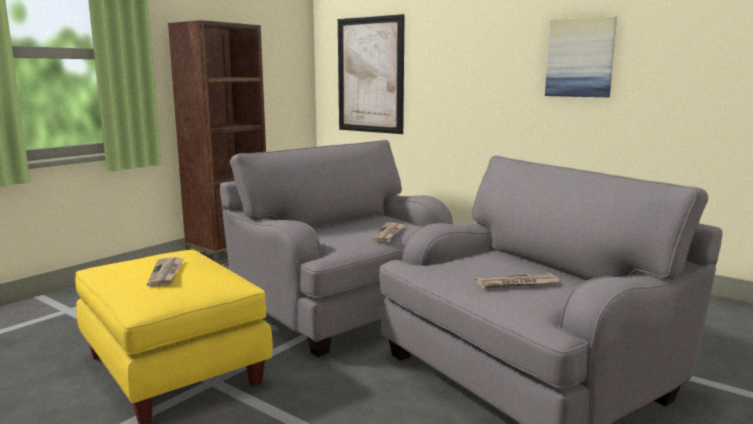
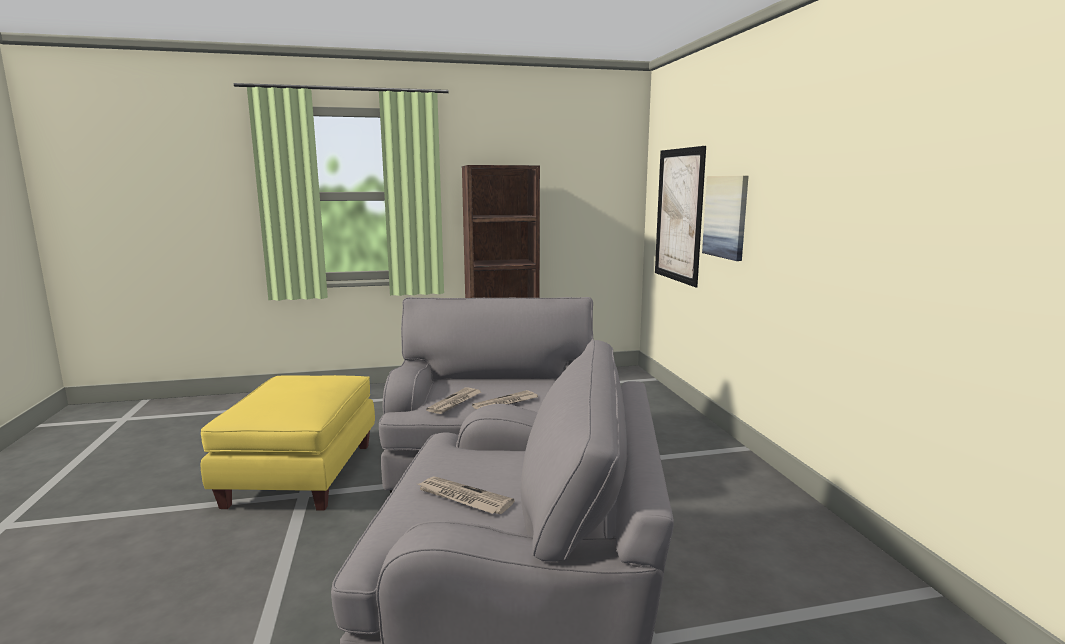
camera: 40 degrees right, 0 degrees up
(167, 273) = (289, 393): newspaper -> newspaper (455, 402)
(580, 58) = (857, 211): picture -> picture (726, 216)

